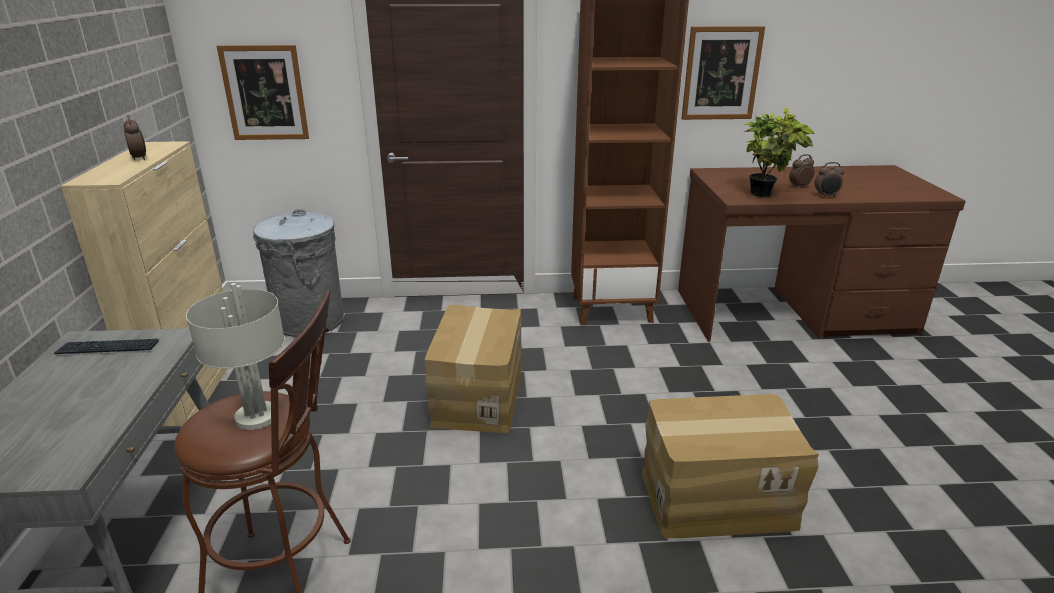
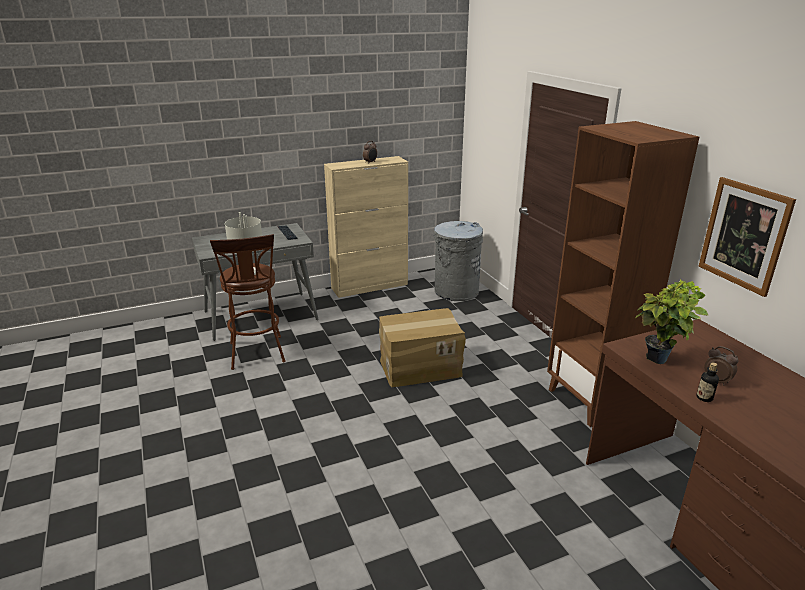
camera: 70 degrees right, 0 degrees up
(265, 93) = (486, 146): picture -> none
(716, 498) = (370, 485): cardboard box -> none
(826, 196) = (704, 398): alarm clock -> bottle

